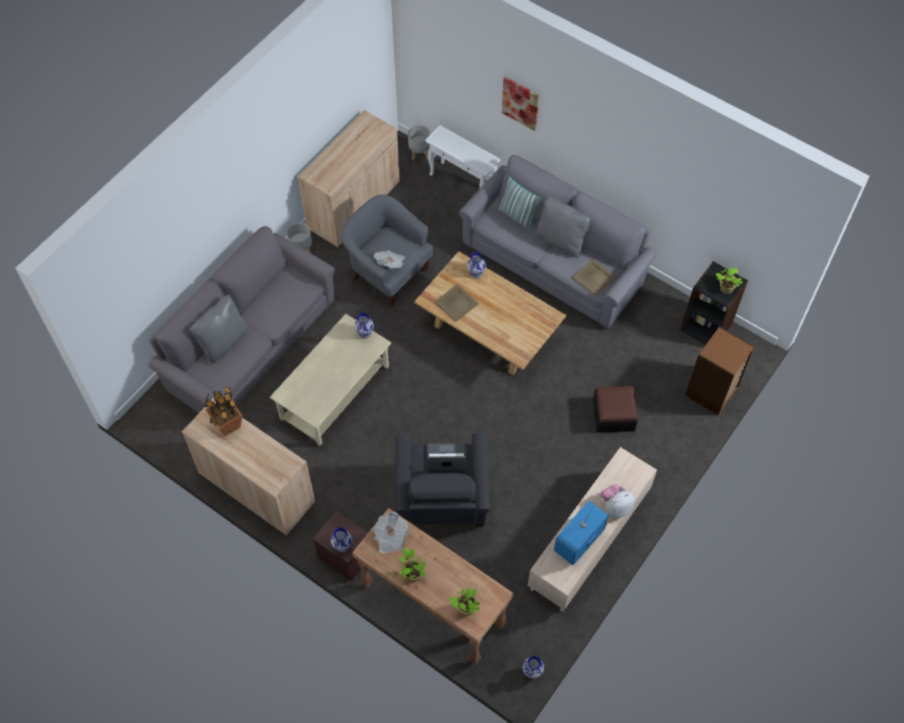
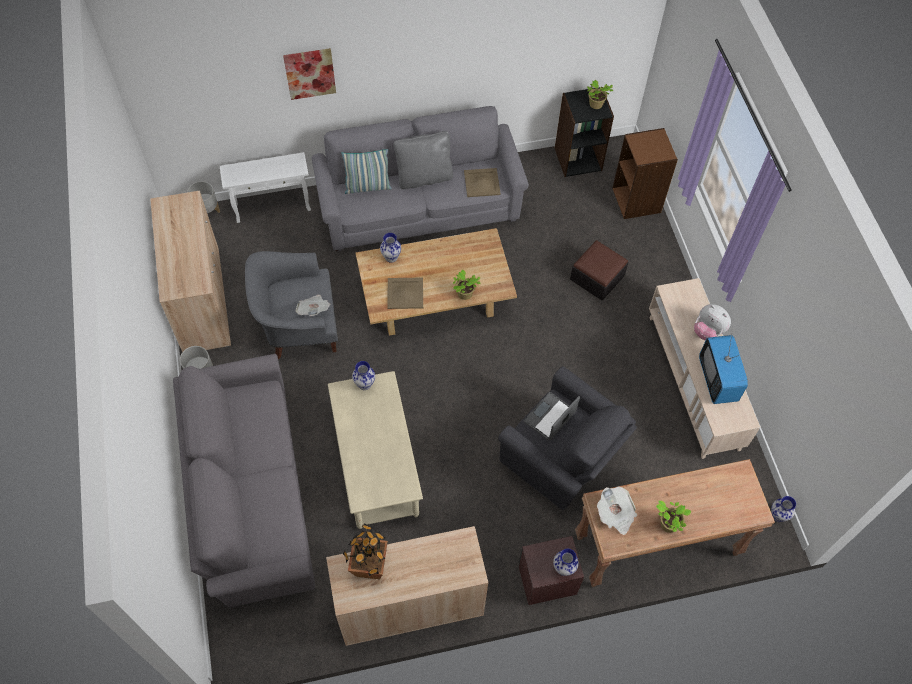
camera: 50 degrees left, 0 degrees up
(224, 342) = (250, 508): grey pillow -> none
(465, 609) = (736, 508): potted plant -> potted plant (464, 295)
(615, 507) = (708, 331): plush toy -> plush toy turned 60 degrees counterclockwise

